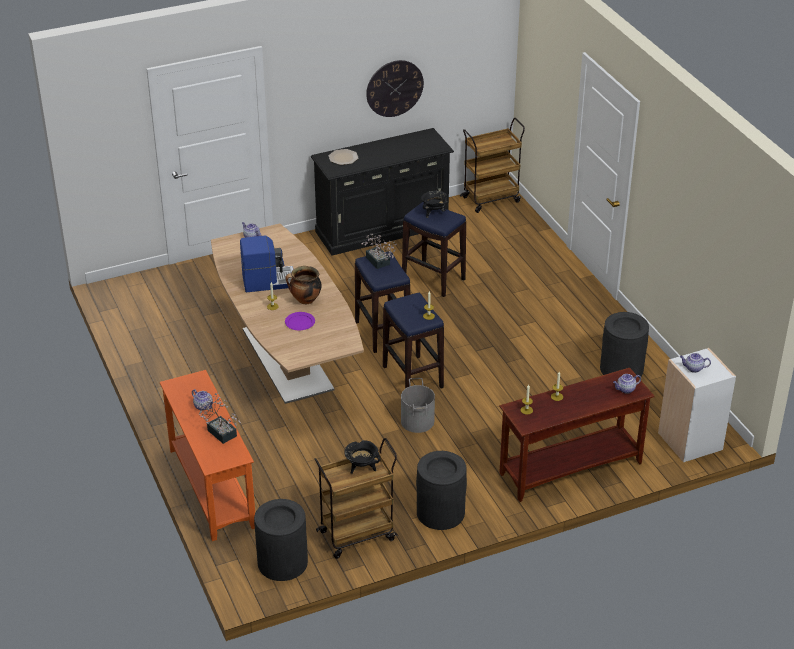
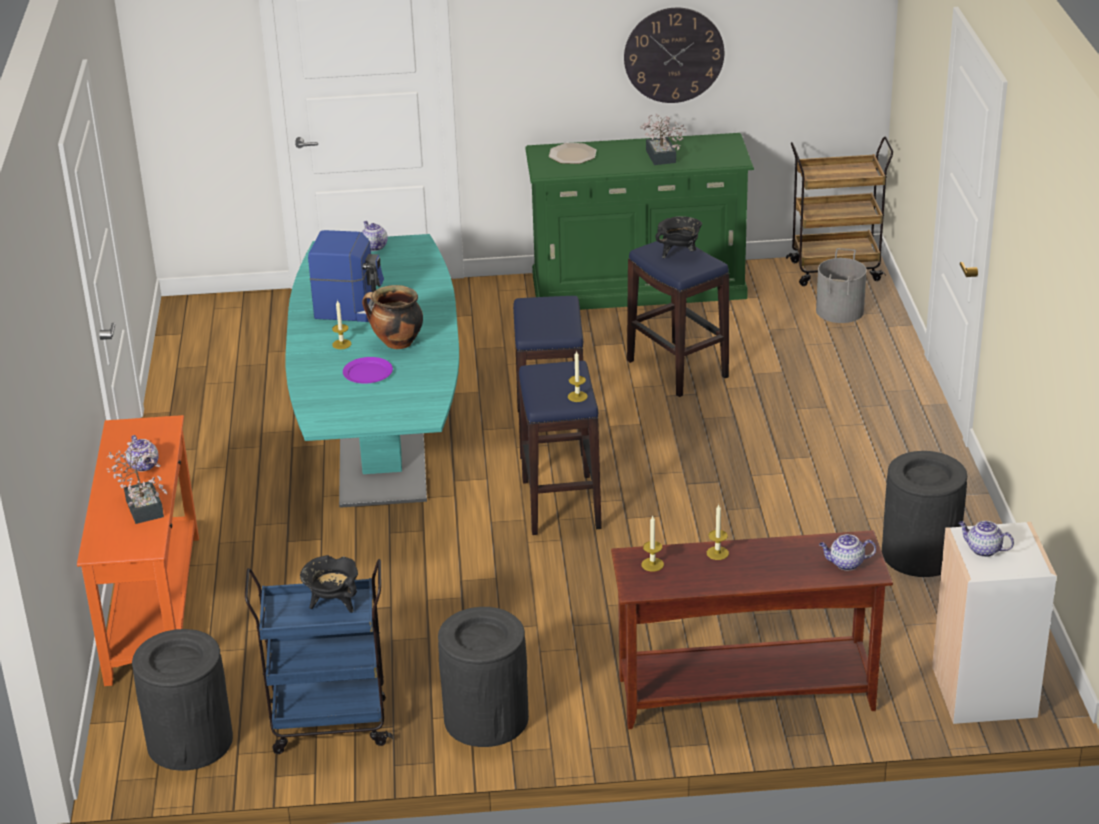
camera: 20 degrees right, 5 degrees down
(287, 358) = (382, 444): brown dining table -> turquoise dining table
(356, 536) = (329, 726): brown cart -> blue cart
(379, 262) = (547, 309): potted plant -> potted plant (661, 158)
(383, 229) = (639, 287): black cabinet -> green cabinet
(417, 421) = (529, 571): grey bucket -> grey bucket (839, 311)

